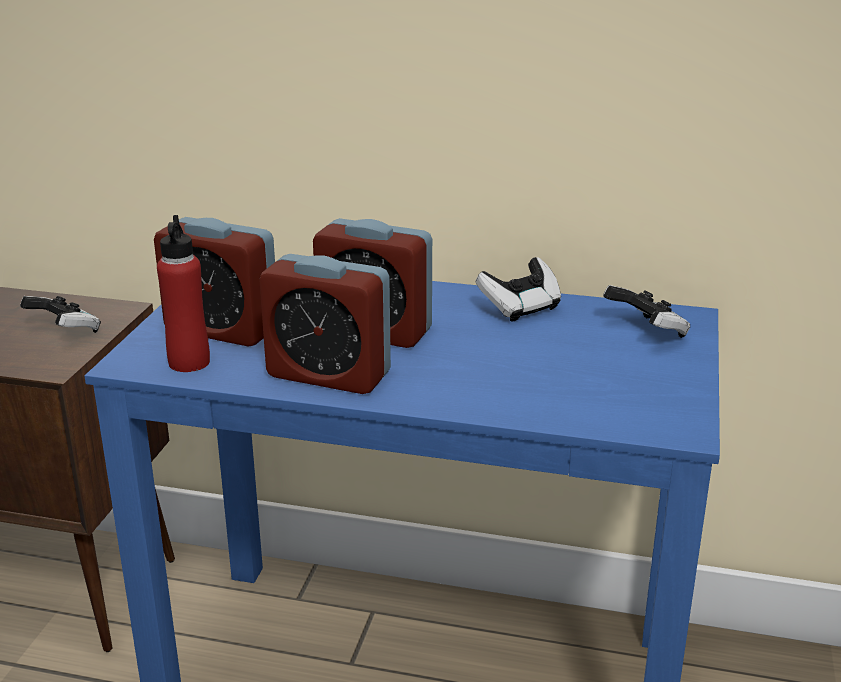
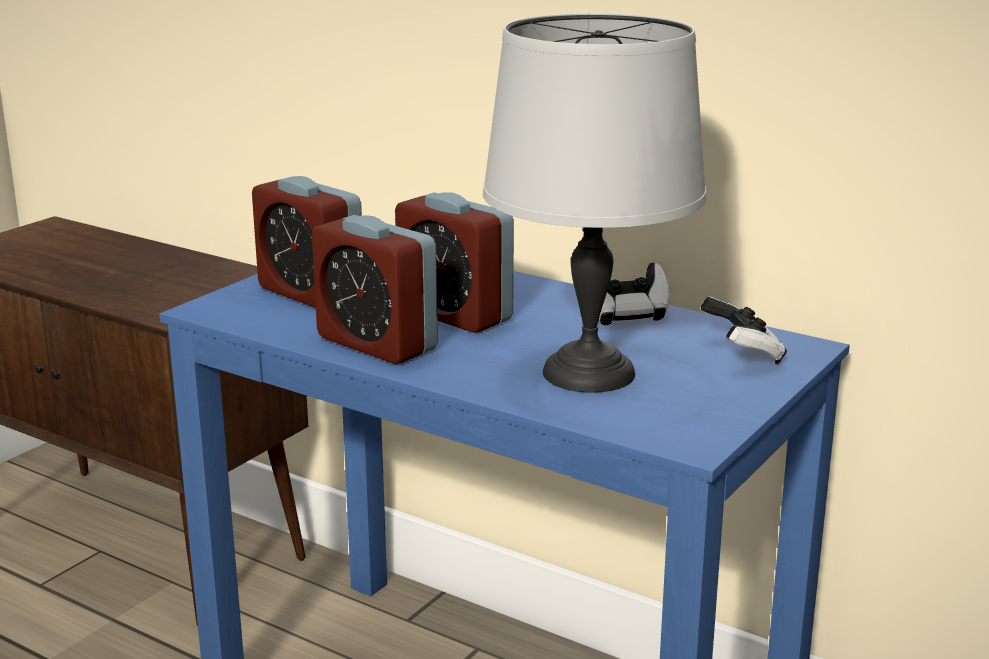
camera: 20 degrees right, 5 degrees down
(65, 332) = (202, 289): game controller -> none
(189, 362) = (257, 316): red bottle -> none
(540, 372) = (590, 372): none -> grey table lamp

